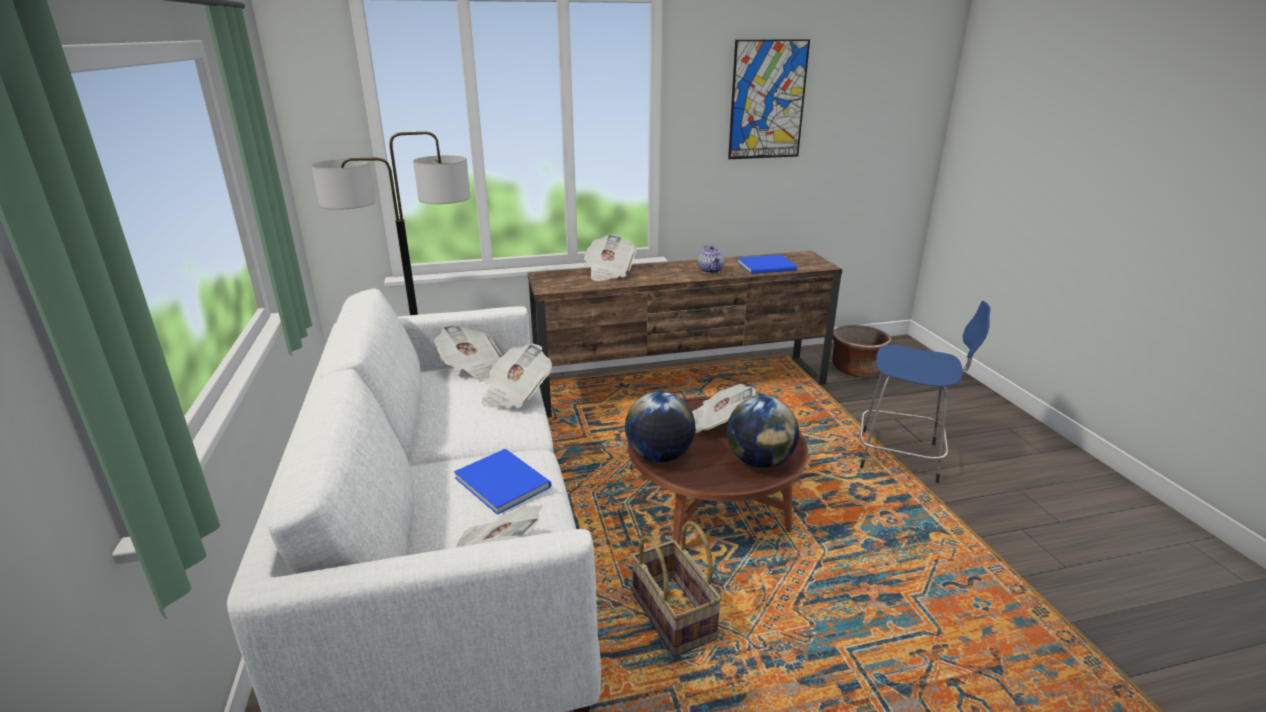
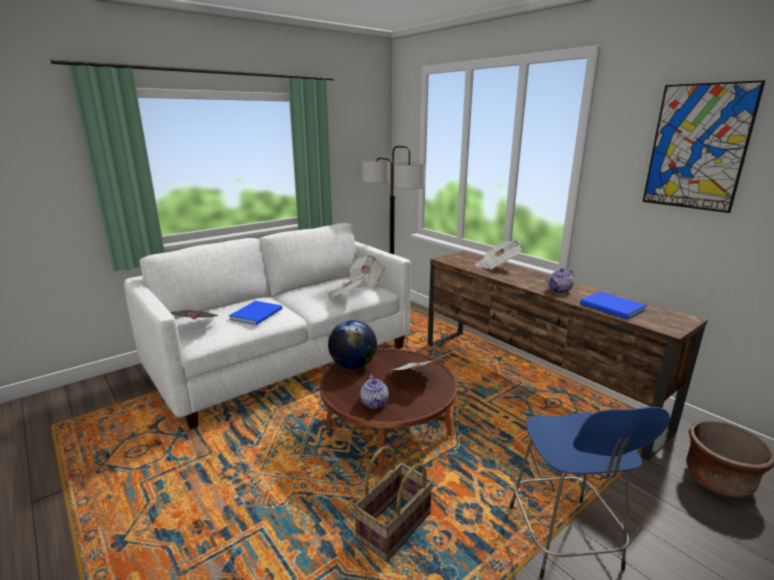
camera: 65 degrees right, 5 degrees down
(675, 616) = (269, 441): basket -> basket (395, 527)
(759, 461) = (375, 403): globe -> teapot

